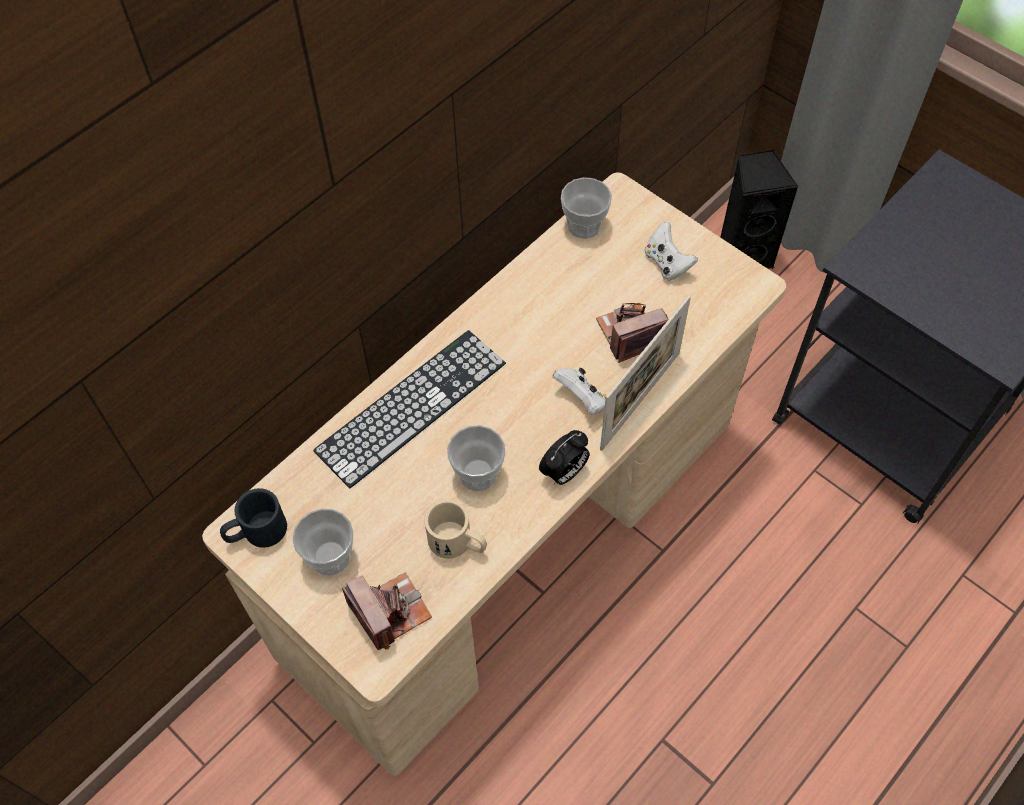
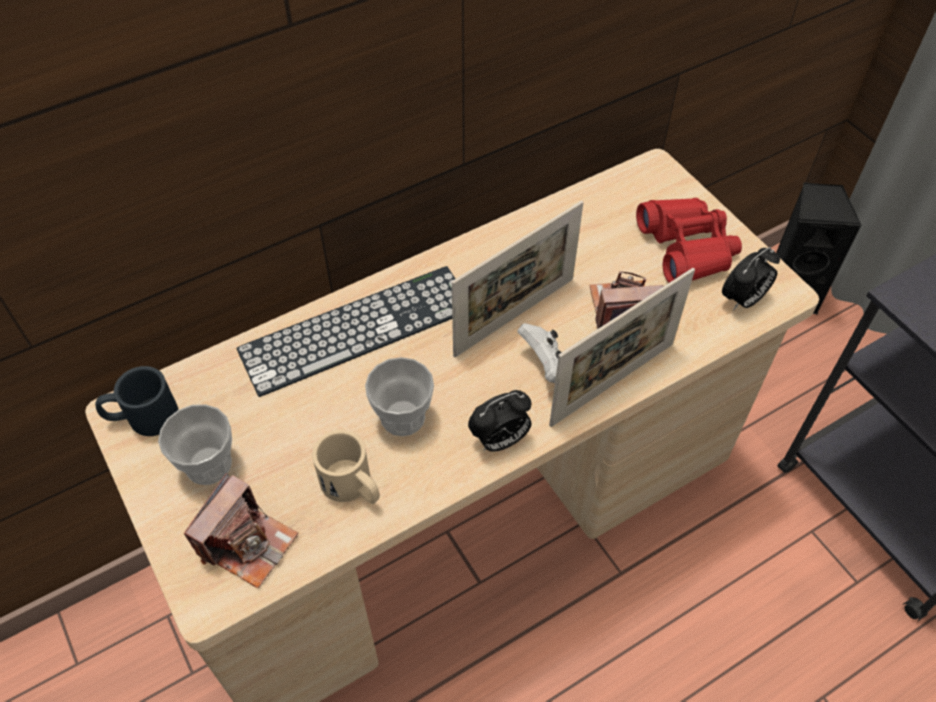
camera: 15 degrees right, 5 degrees down
(389, 612) = (247, 543): camera -> camera turned 45 degrees clockwise
(541, 362) = (514, 316): none -> picture frame
(584, 225) = (607, 192): cup -> none
(667, 263) = (687, 248): white game controller -> red binoculars
(725, 300) = (743, 300): none -> alarm clock

